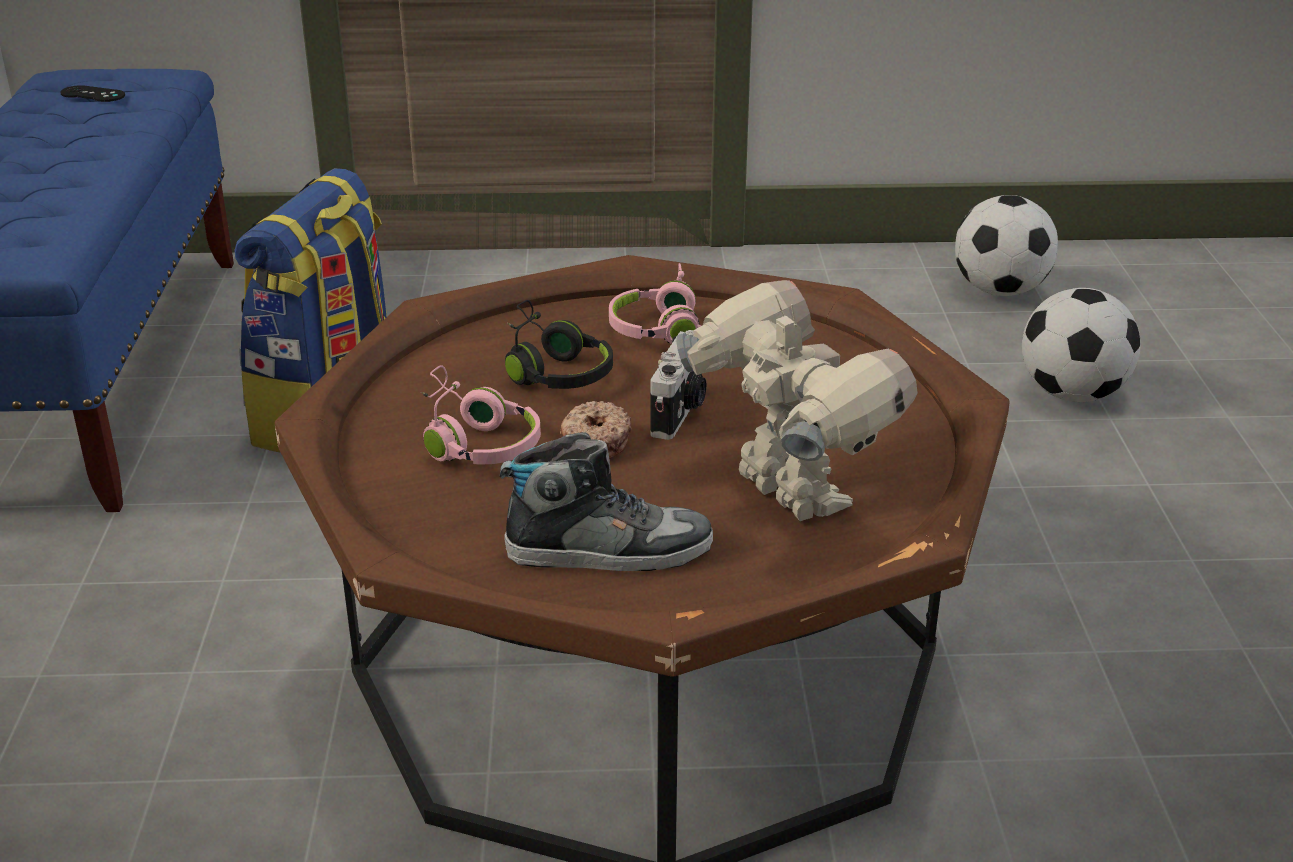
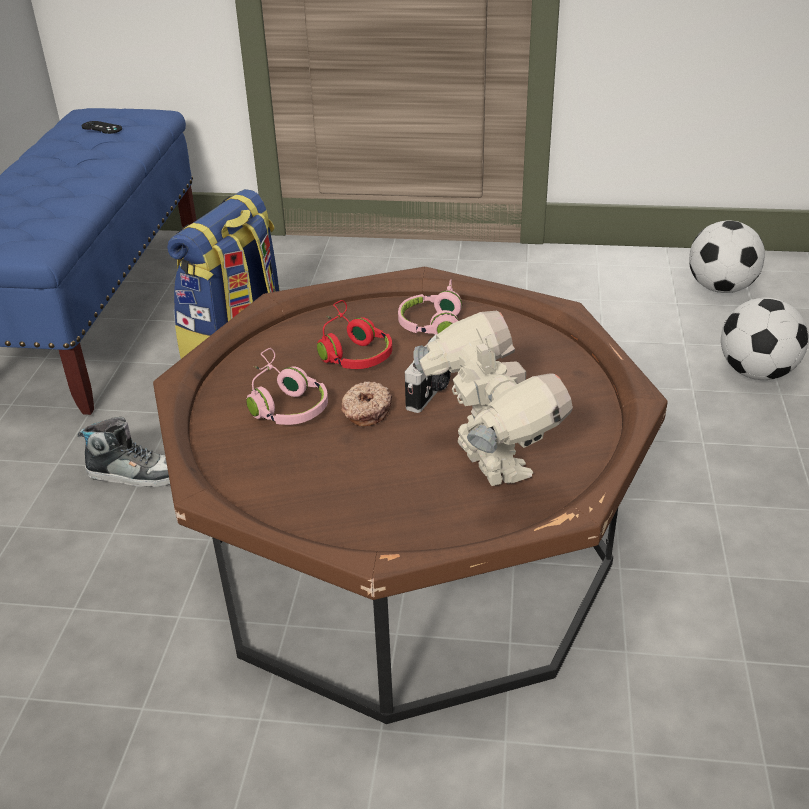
camera: 10 degrees right, 5 degrees up
(551, 368) = (351, 351): black headphones -> red headphones
(608, 550) = (352, 497): shoe -> shoe (137, 474)

